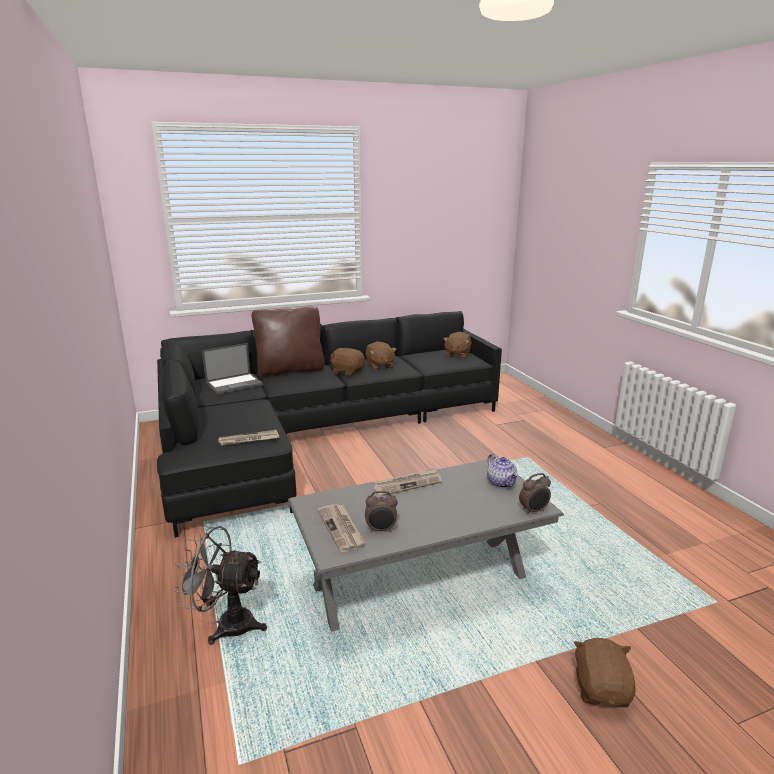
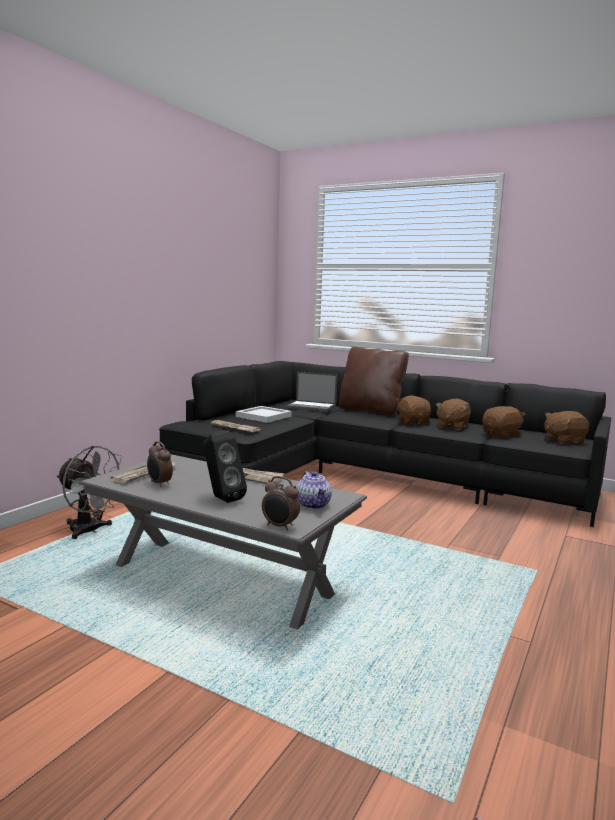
camera: 50 degrees right, 10 degrees down
(226, 624) = (90, 531): grey fan -> grey fan turned 150 degrees clockwise
(233, 414) = (263, 416): none -> white tray
(451, 513) = (221, 498): none -> black speaker
(501, 483) = (313, 505): teapot -> teapot turned 45 degrees counterclockwise
(601, 689) = (158, 727): brown plush toy -> brown plush toy (502, 434)

